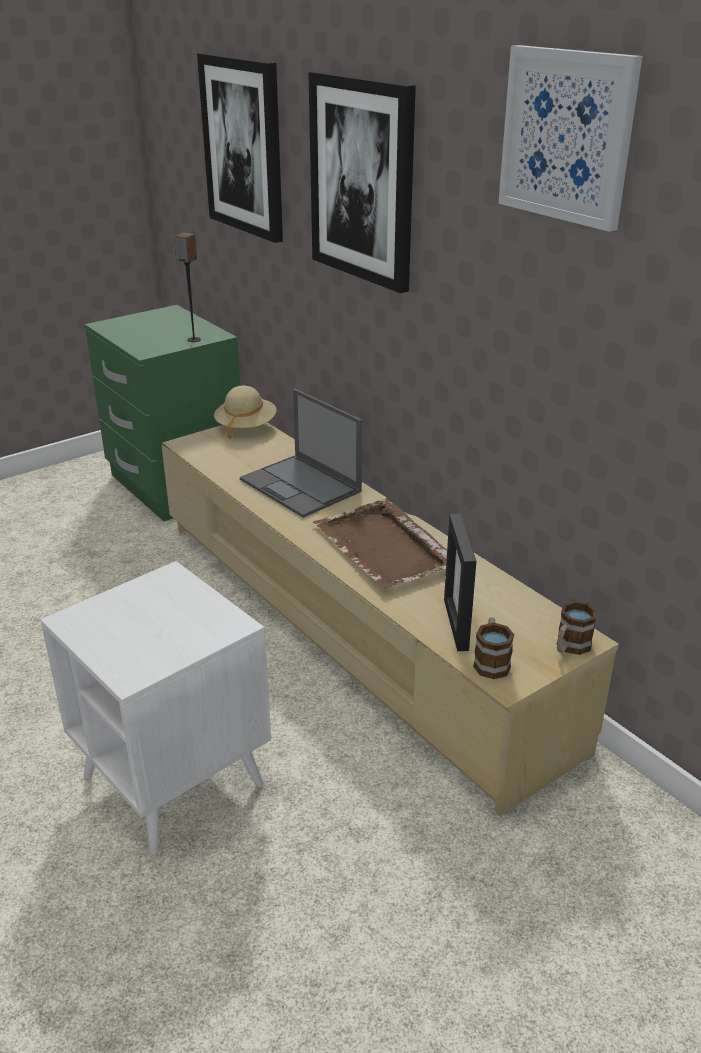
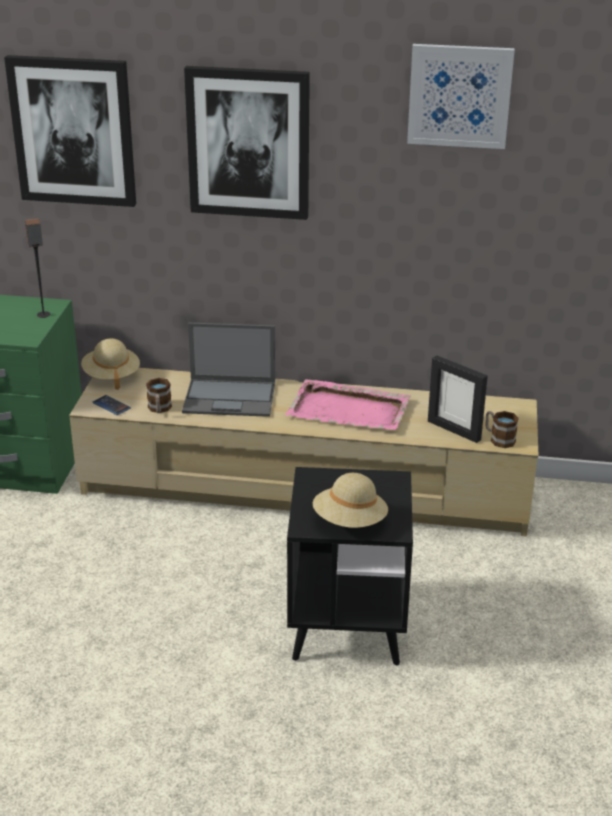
camera: 45 degrees left, 0 degrees up
(112, 640) = (350, 522): none -> beige hat
(173, 780) = (347, 628): white side table -> black side table
(202, 449) = (111, 405): none -> phone
(385, 548) = (349, 410): brown tray -> pink tray
(570, 647) = (520, 412): mug -> mug (159, 409)

